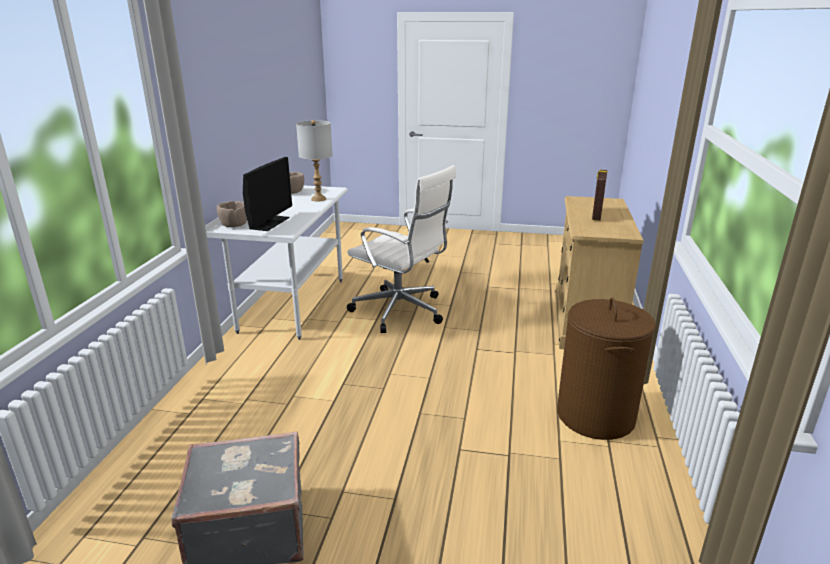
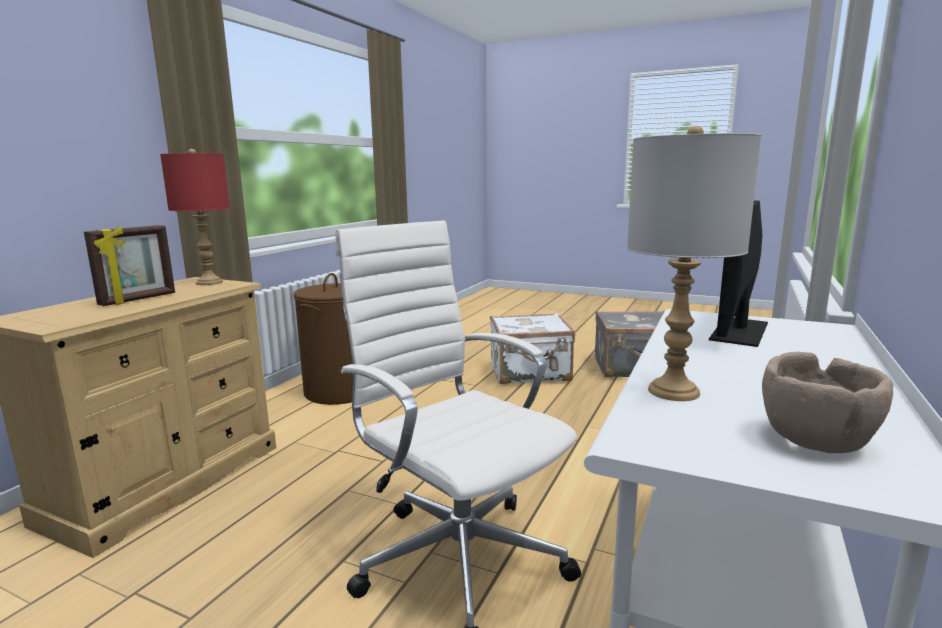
camera: 165 degrees left, 10 degrees down
(235, 225) = (813, 331): brown bowl -> none
(401, 489) = (530, 373): none -> white suitcase
(607, 232) = (209, 282): none -> red table lamp

